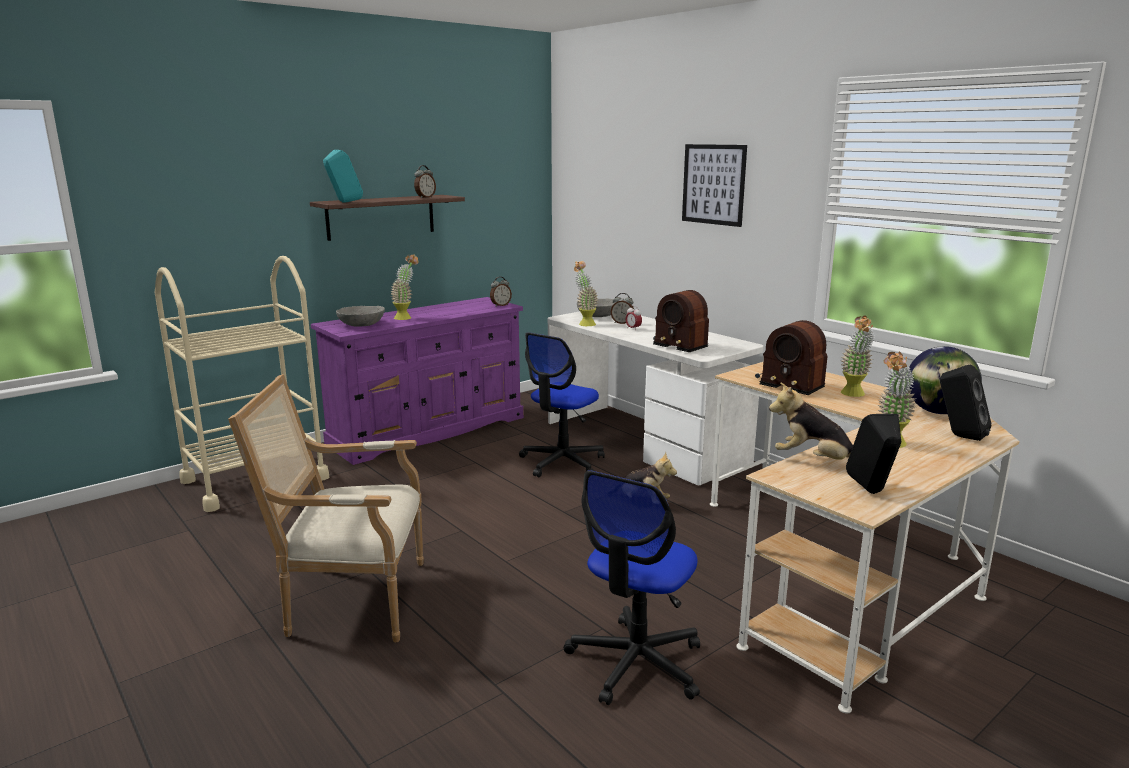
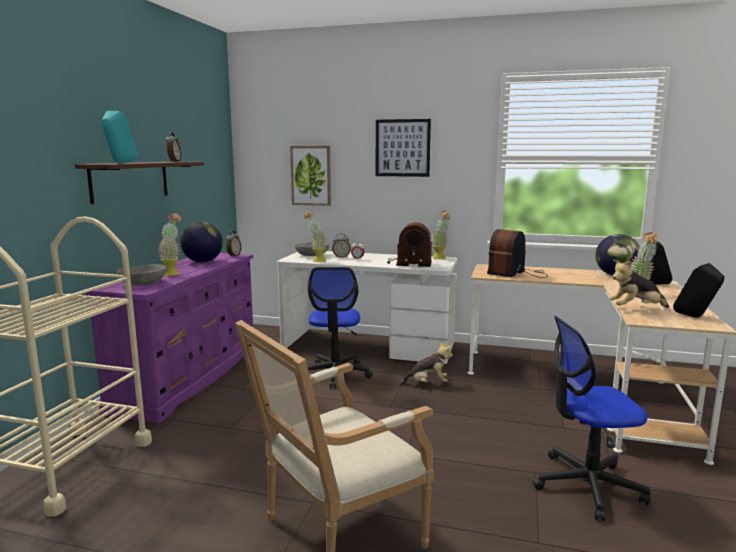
camera: 35 degrees left, 5 degrees down
(458, 308) = (203, 262): none -> globe
(619, 214) = (311, 175): none -> picture
(636, 663) = (587, 485): office chair -> office chair turned 90 degrees clockwise
(789, 382) = (517, 274): radio -> radio turned 120 degrees clockwise
(853, 395) = (562, 274): potted plant -> potted plant (440, 258)

